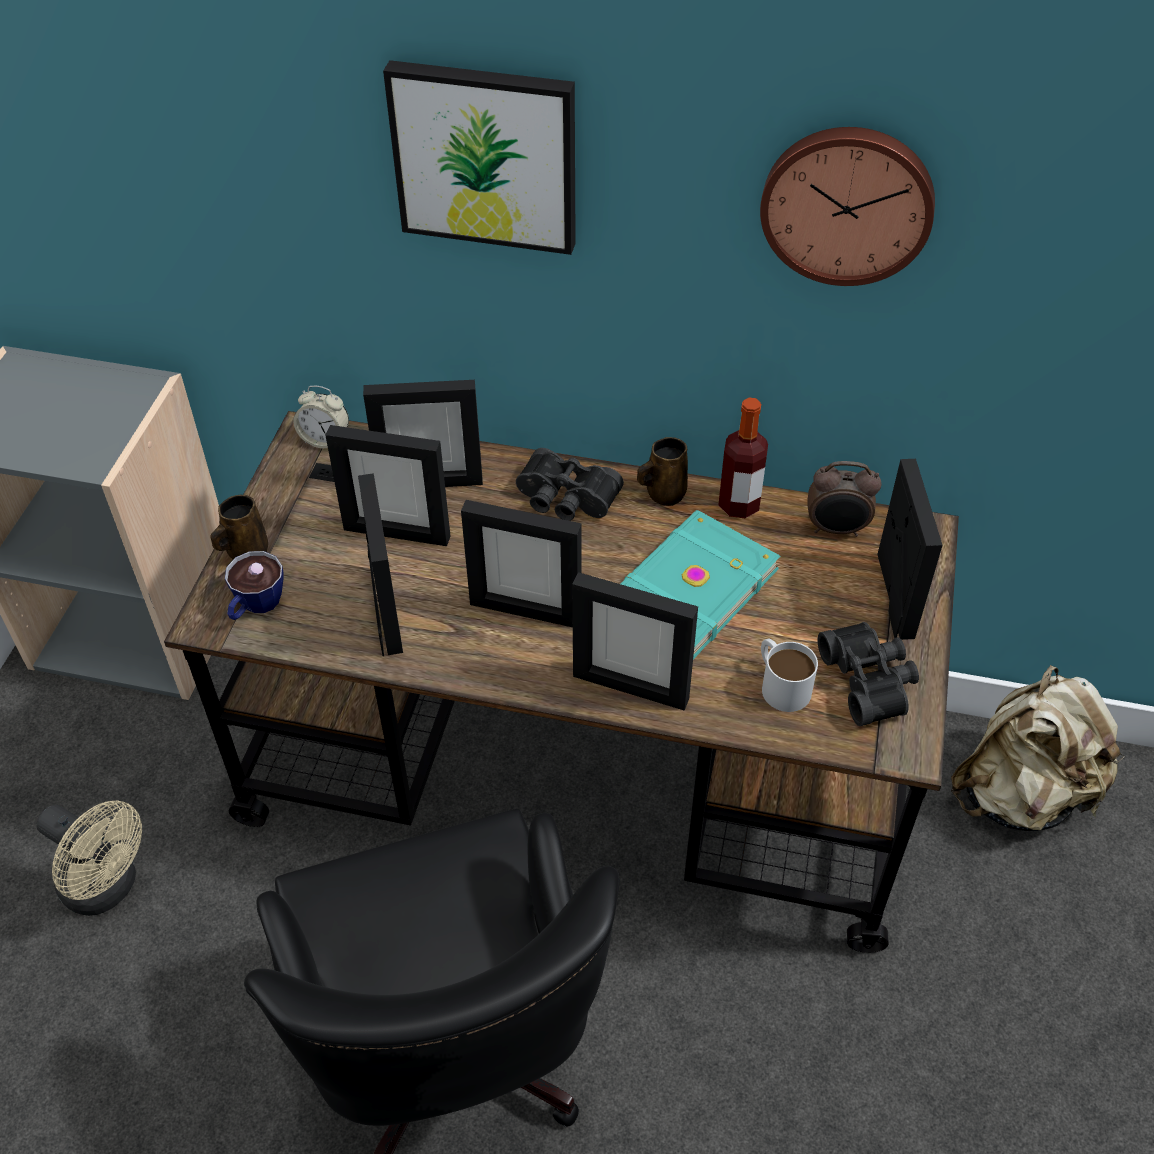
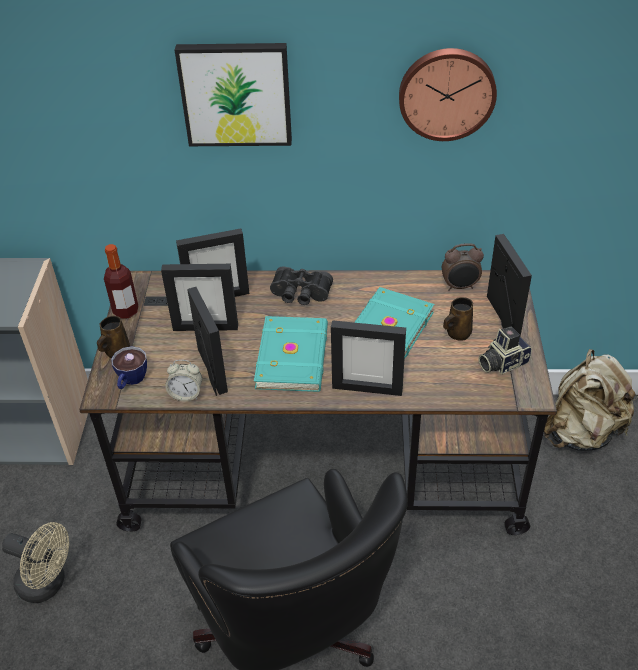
camera: 10 degrees left, 5 degrees down
(325, 439) = (147, 283): alarm clock -> alarm clock (186, 394)
(526, 609) = (294, 356): picture frame -> turquoise book
(663, 494) = (356, 283): brown mug -> brown mug (457, 333)
(739, 505) = (401, 282): bottle -> bottle (126, 311)
(780, 683) = (452, 372): white mug -> none
(870, 680) = (501, 362): black binoculars -> camera

